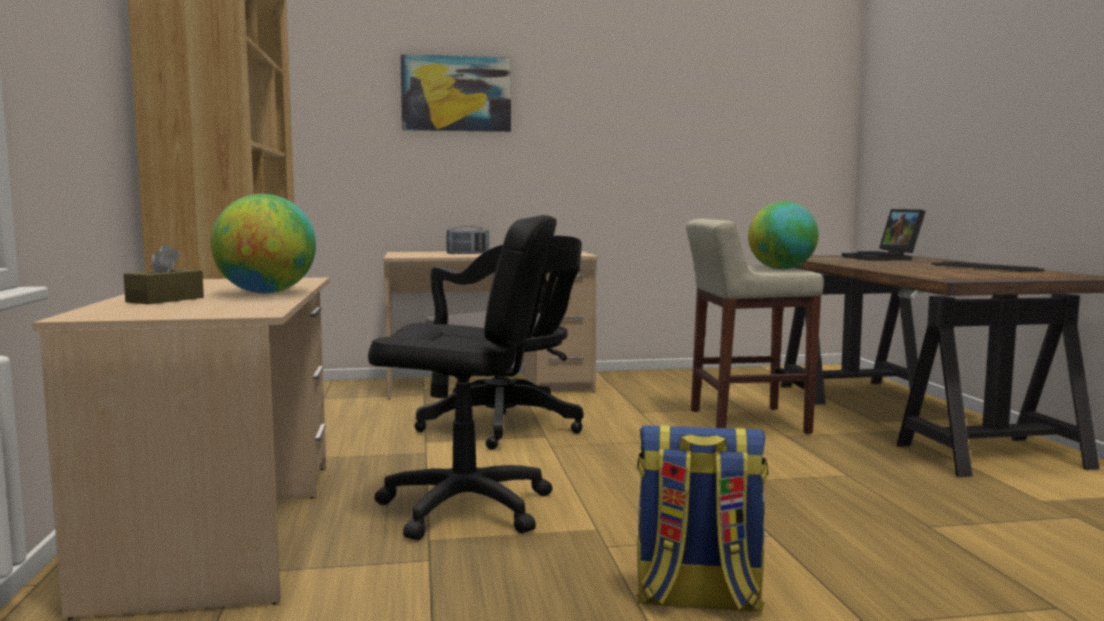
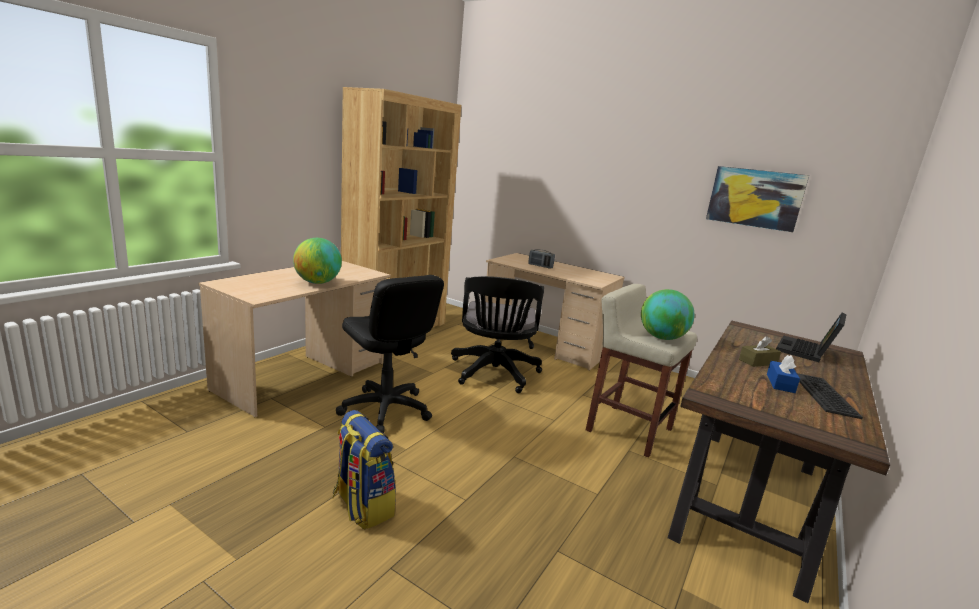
camera: 40 degrees right, 10 degrees up
(165, 300) = (274, 278): brown tissue box -> brown tissue box (757, 362)
(456, 94) = (568, 165): picture -> picture (755, 198)
(947, 269) = (780, 383): none -> blue tissue box

